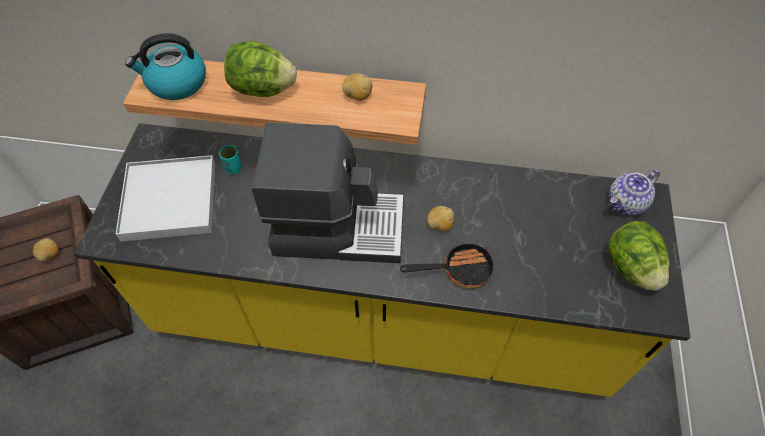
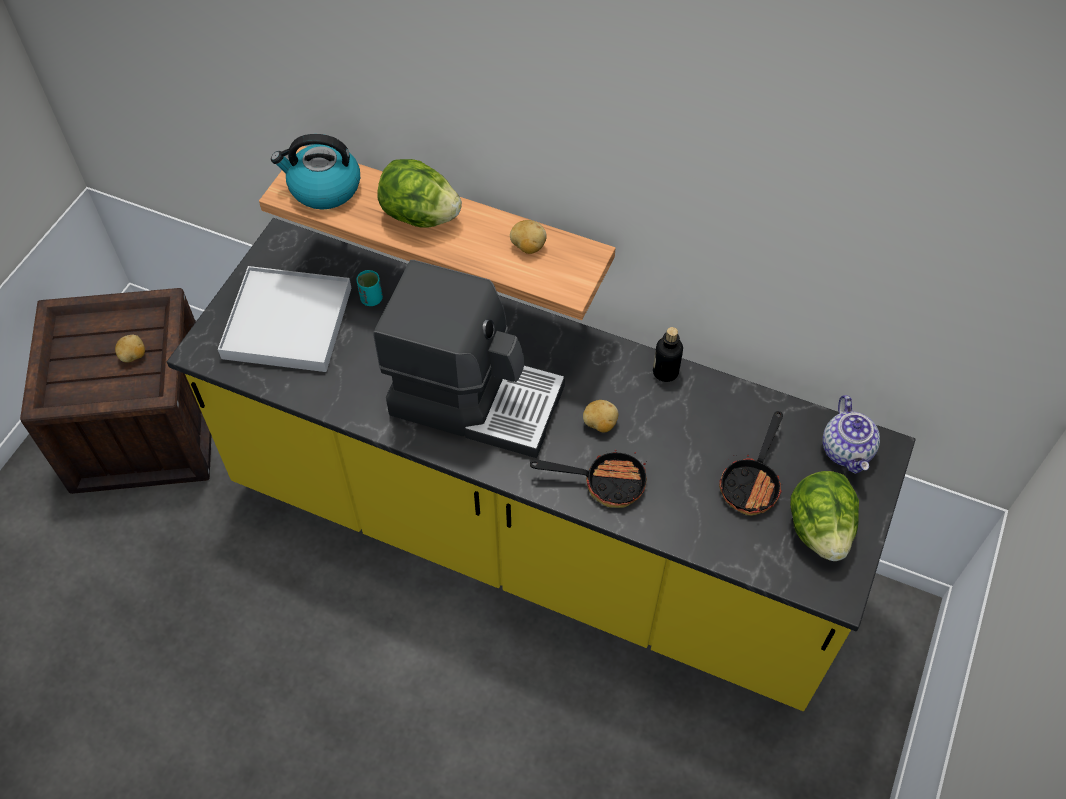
camera: 15 degrees right, 0 degrees up
(474, 175) = (665, 372): none -> bottle
(568, 243) = (752, 482): none -> frying pan
(626, 204) = (847, 450): teapot -> teapot turned 75 degrees counterclockwise

